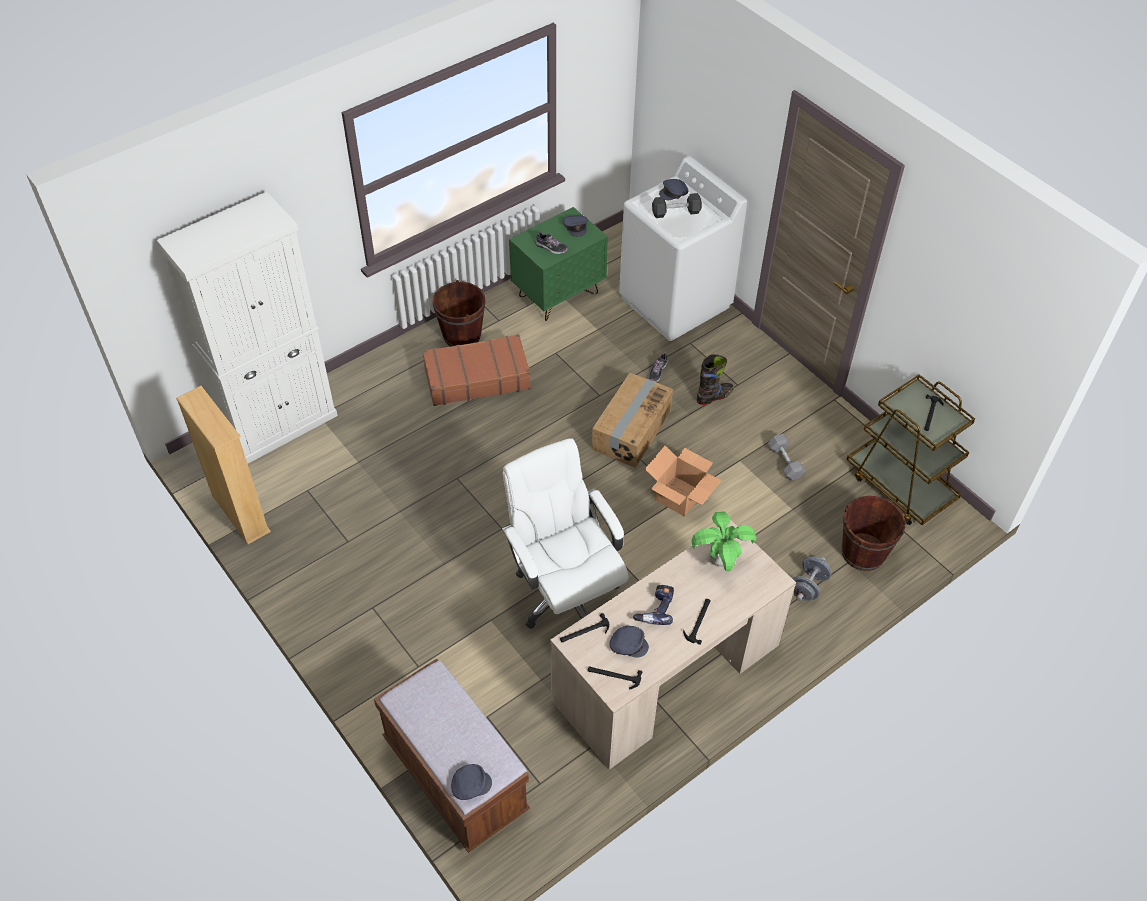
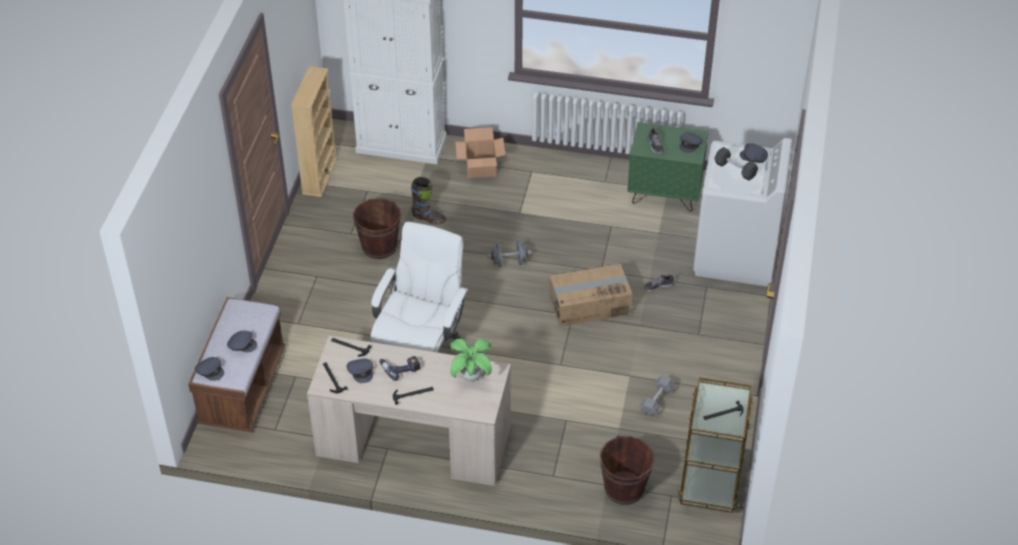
camera: 50 degrees right, 5 degrees down
(461, 335) = (569, 173): brown bucket -> brown bucket (379, 246)
(462, 729) = (242, 344): none -> grey cap
(476, 378) = (542, 204): brown suitcase -> none
(679, 495) = (562, 363): cardboard box -> cardboard box (481, 167)
(714, 396) = (672, 329): black boot -> black boot (429, 218)
(808, 586) = (561, 475): grey dumbbell -> grey dumbbell (509, 262)

